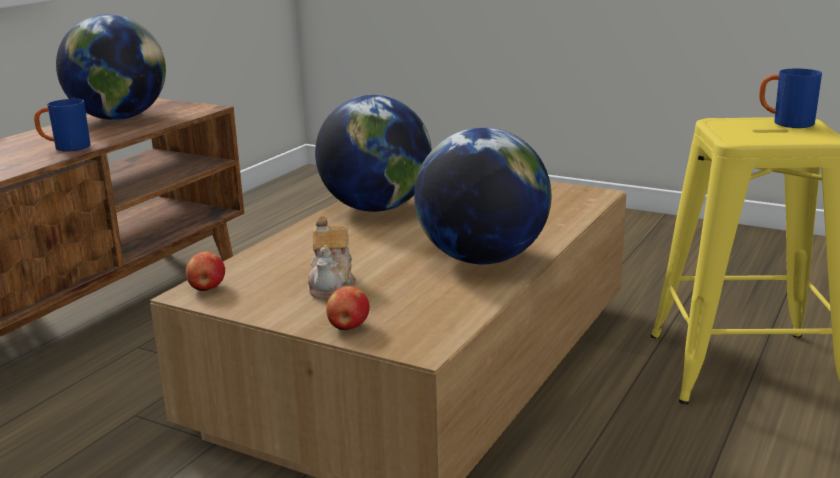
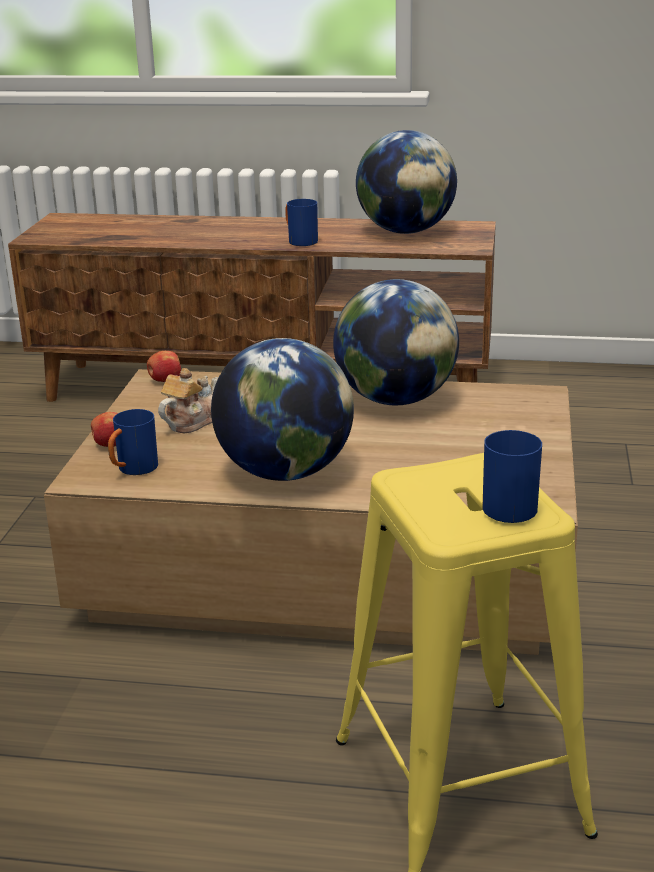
camera: 70 degrees right, 5 degrees up
(332, 285) = (192, 422): teapot -> teapot turned 150 degrees clockwise
(422, 320) = (133, 470): none -> blue mug

